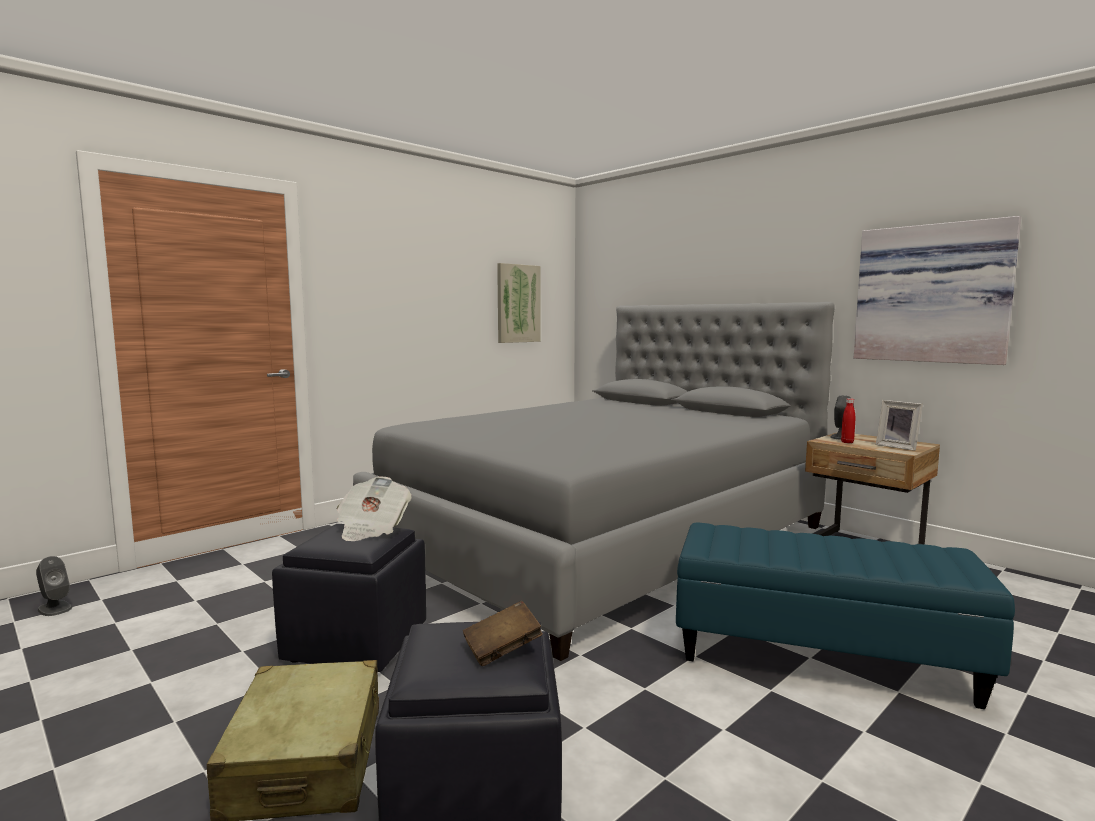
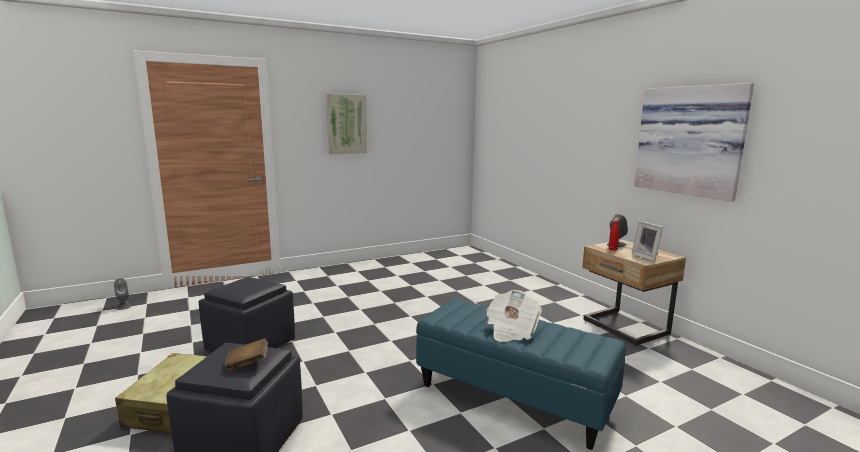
camera: 15 degrees right, 5 degrees up
(372, 528) = (260, 282): newspaper -> newspaper (511, 330)
(518, 303) = (427, 131): picture -> picture (346, 124)
(603, 539) = (444, 299): grey bed -> none

